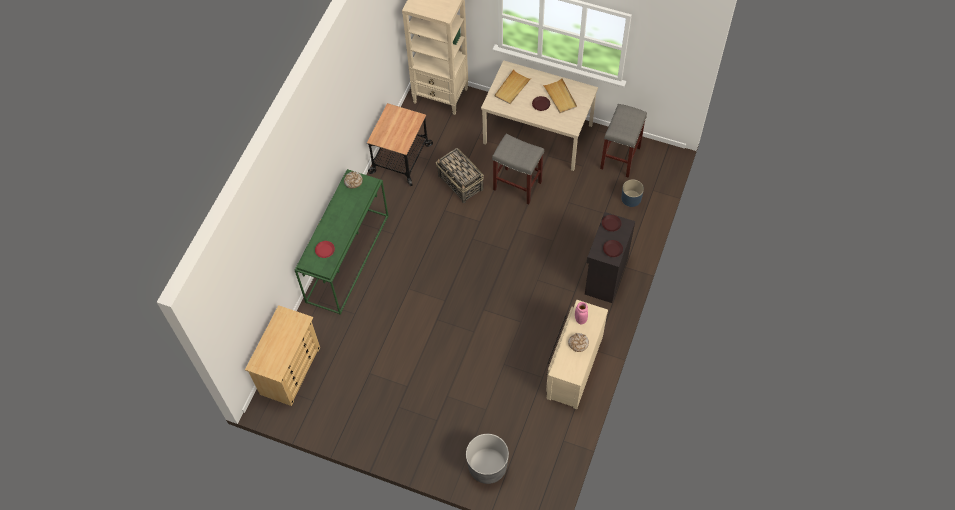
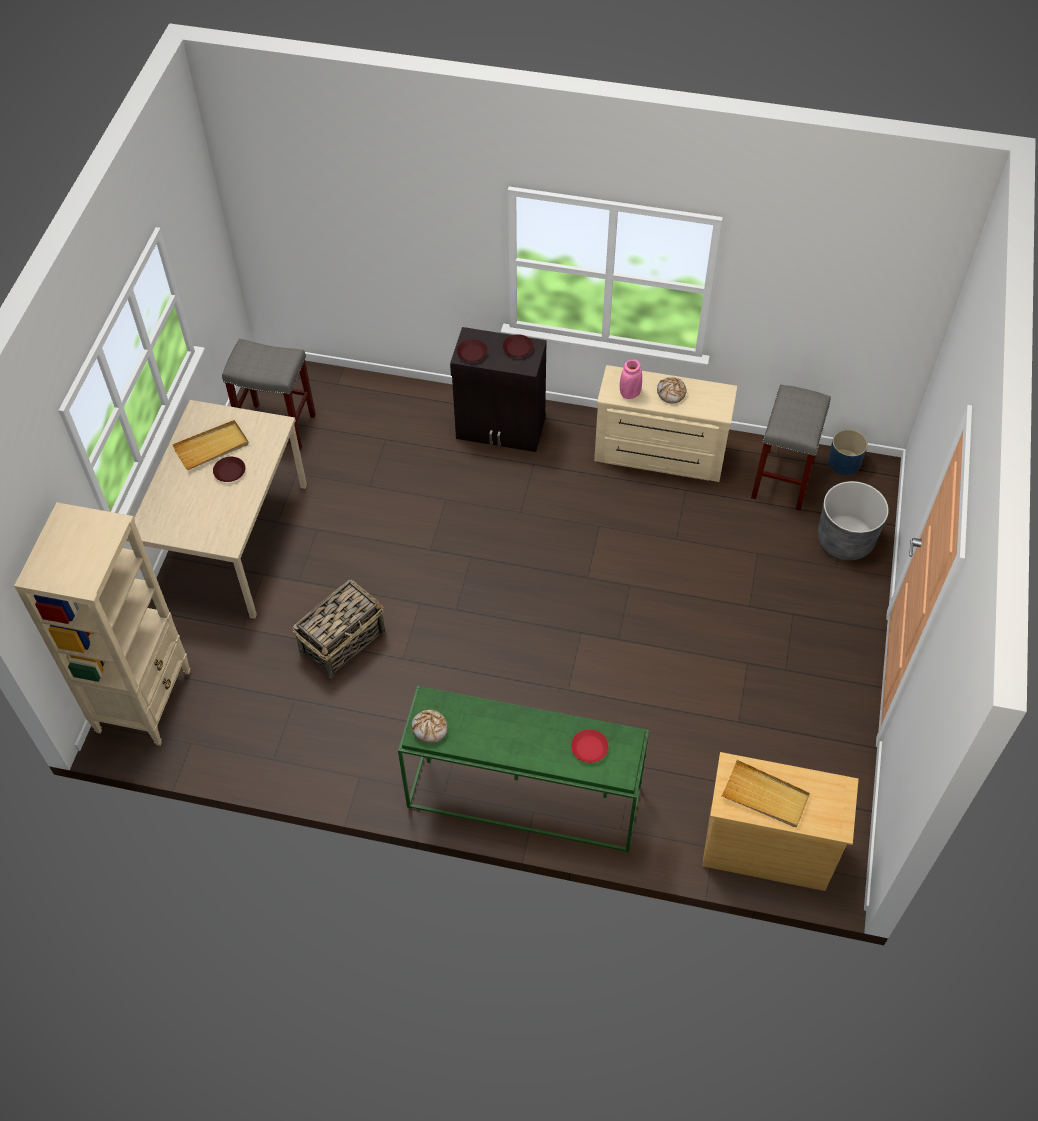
camera: 100 degrees left, 5 degrees down
(400, 158) = (294, 747): cart -> none
(512, 88) = (192, 516): beige tray -> beige tray (765, 796)
(516, 185) = (342, 559): grey stool -> grey stool (783, 480)
(631, 198) = (355, 409): blue planter -> blue planter (844, 462)

